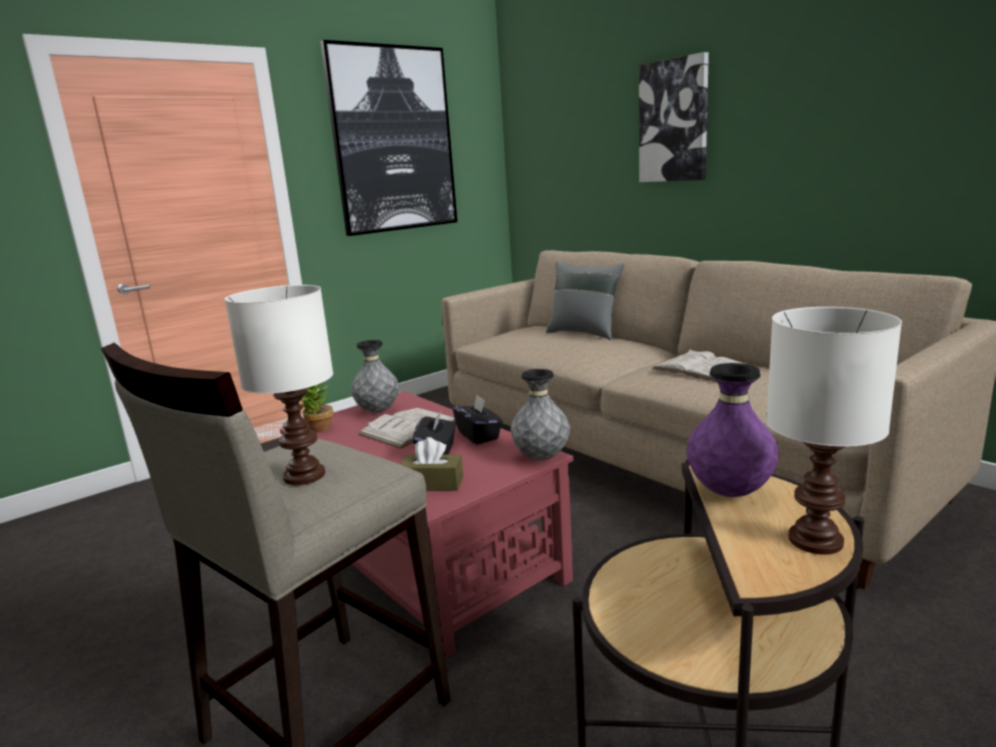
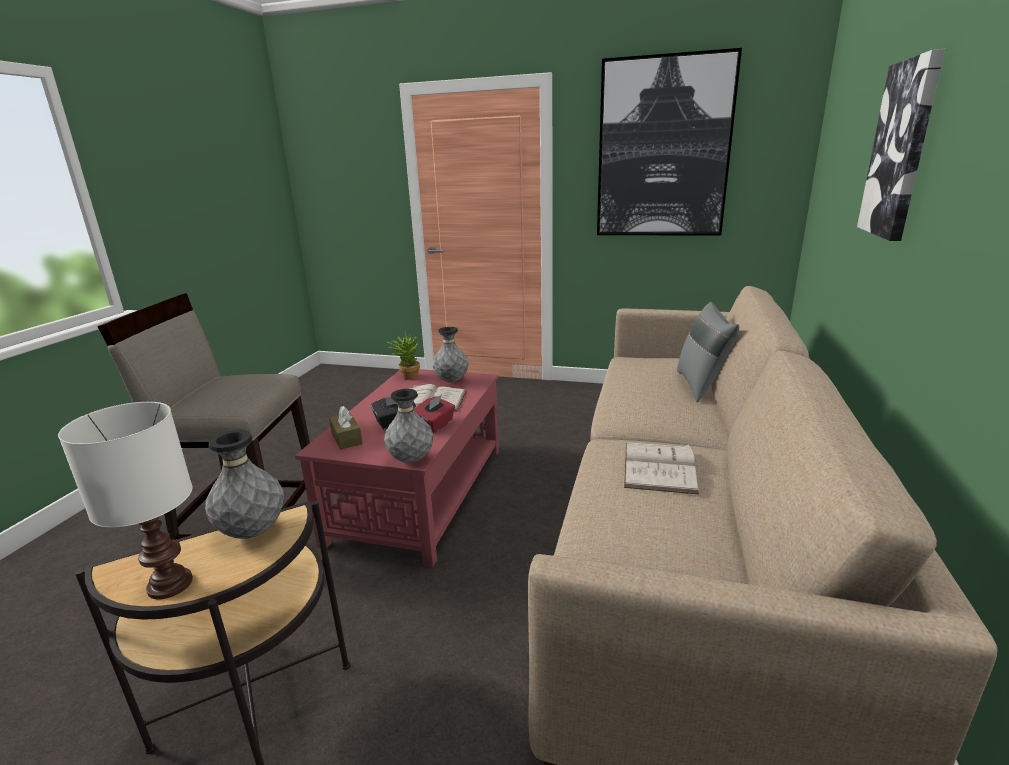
camera: 55 degrees right, 5 degrees up
(303, 476) = (219, 393): white table lamp -> none
(479, 435) = (435, 425): black tissue box -> red tissue box
(729, 492) = (253, 532): purple vase -> grey vase

